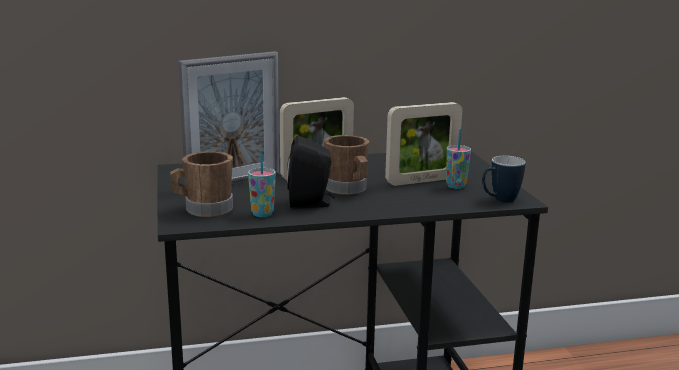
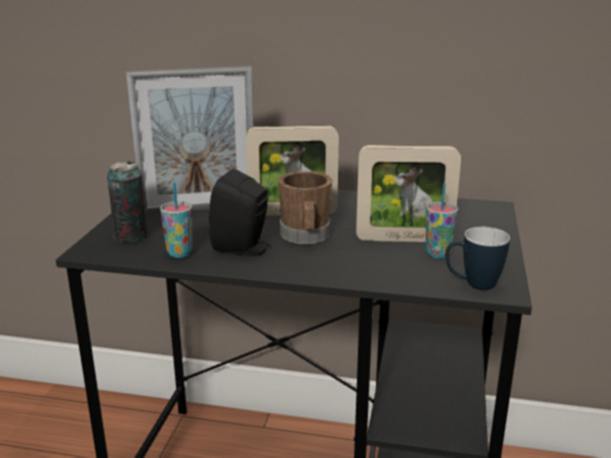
camera: 25 degrees right, 5 degrees up
(203, 209) = (131, 237): brown mug -> can

